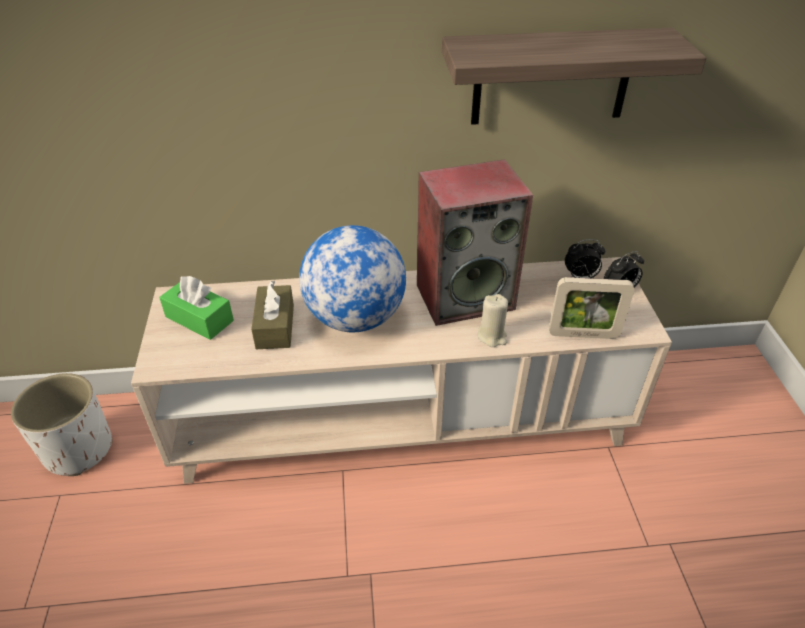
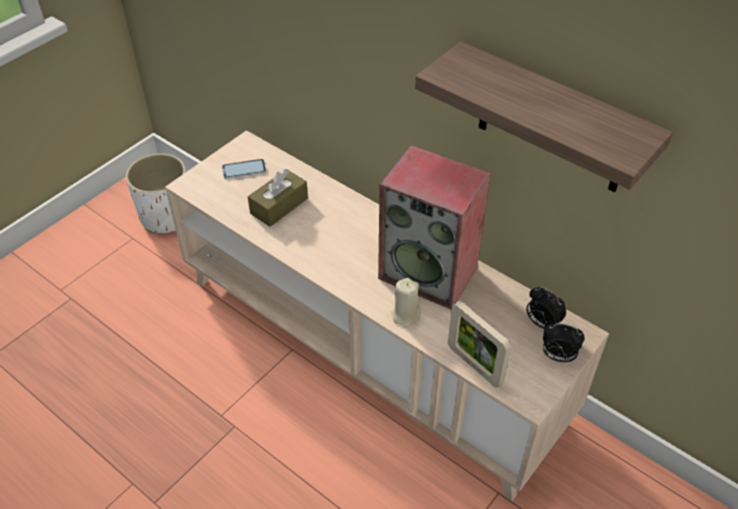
camera: 45 degrees right, 5 degrees up
(199, 319) = (244, 169): green tissue box -> phone
(355, 318) = (333, 235): globe -> none

